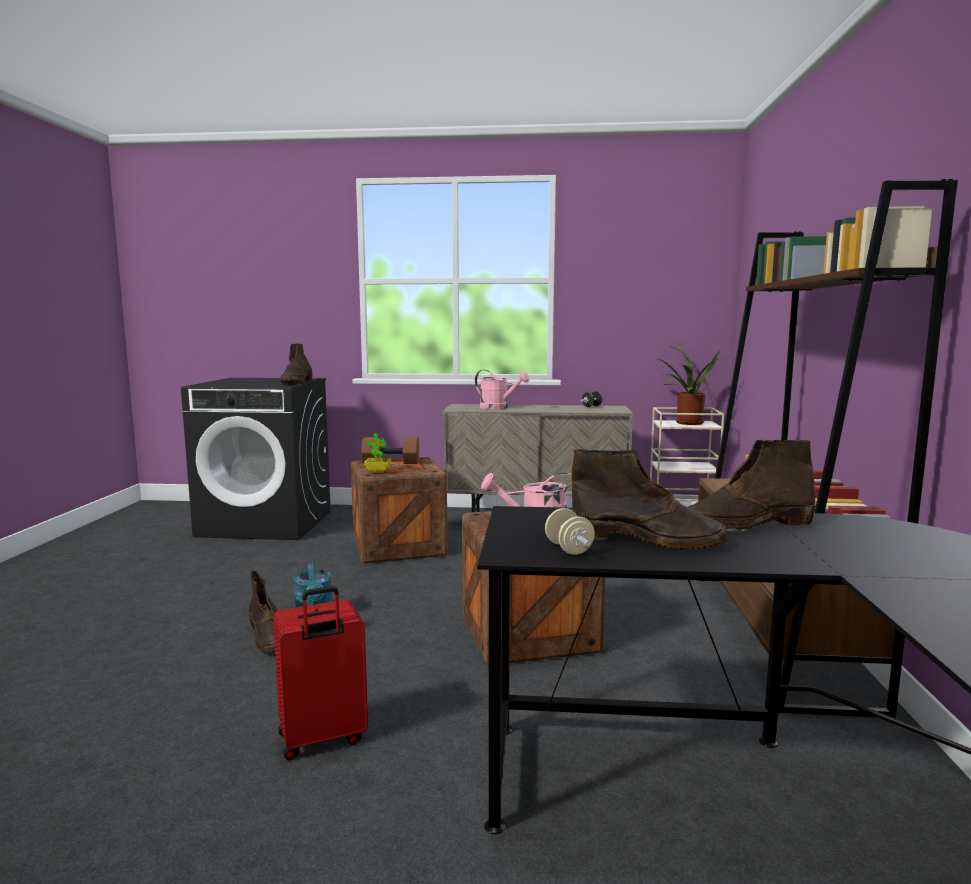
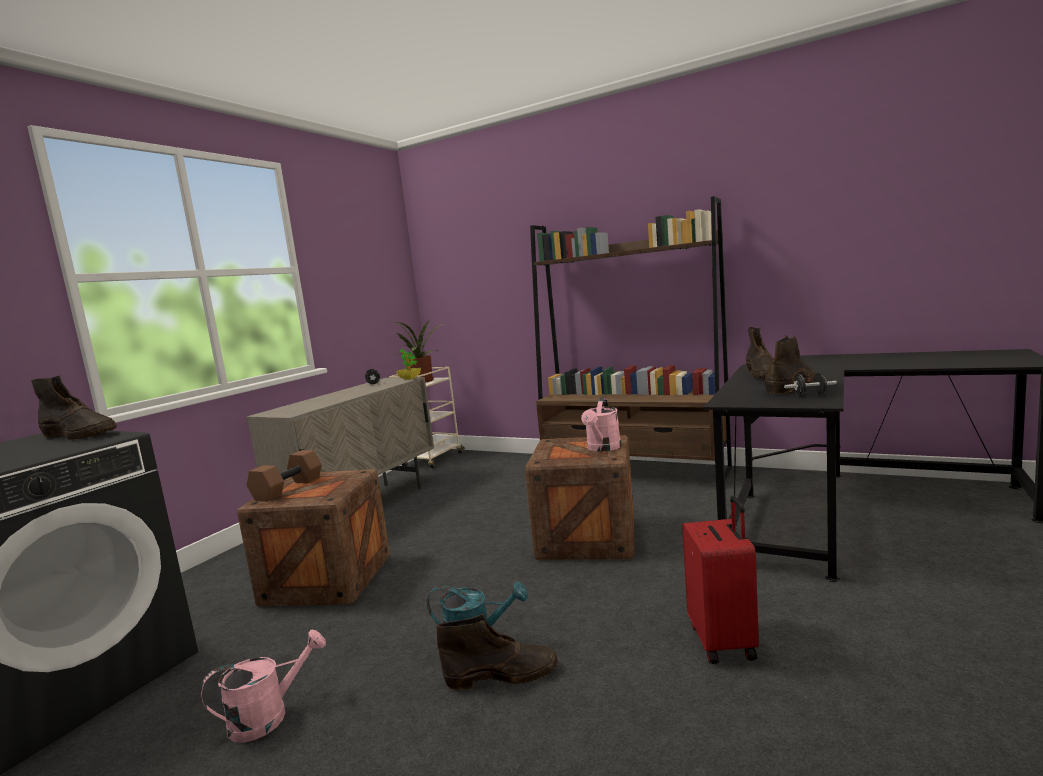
camera: 65 degrees left, 0 degrees up
(378, 471) = (322, 494): potted plant -> potted plant (409, 378)
(498, 407) = (317, 402): pink watering can -> pink watering can (269, 716)
(569, 549) = (810, 395): beige dumbbell -> black dumbbell

